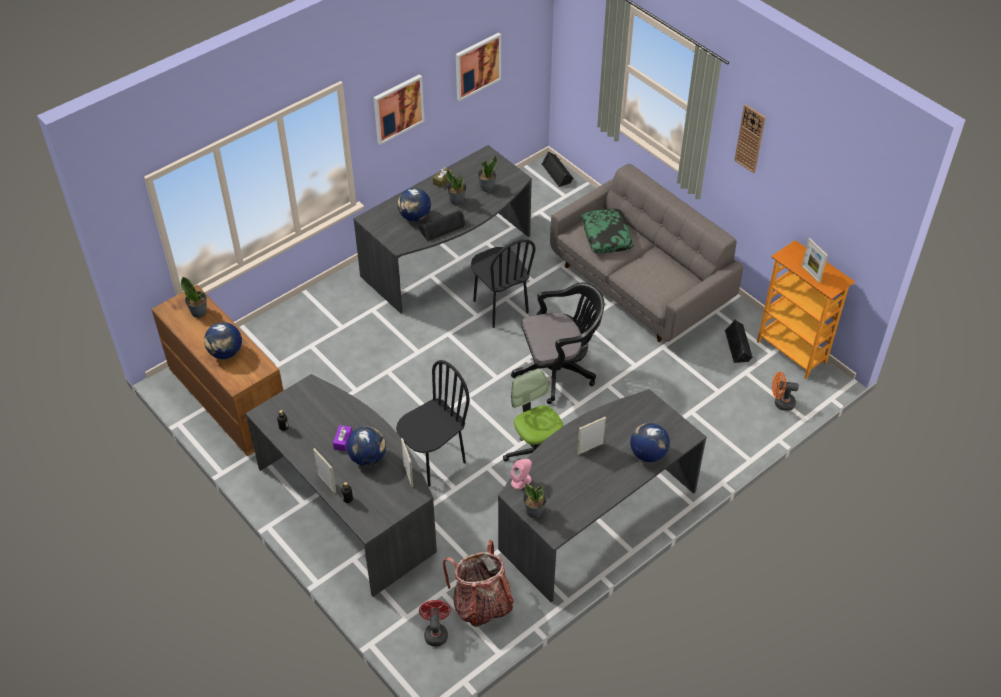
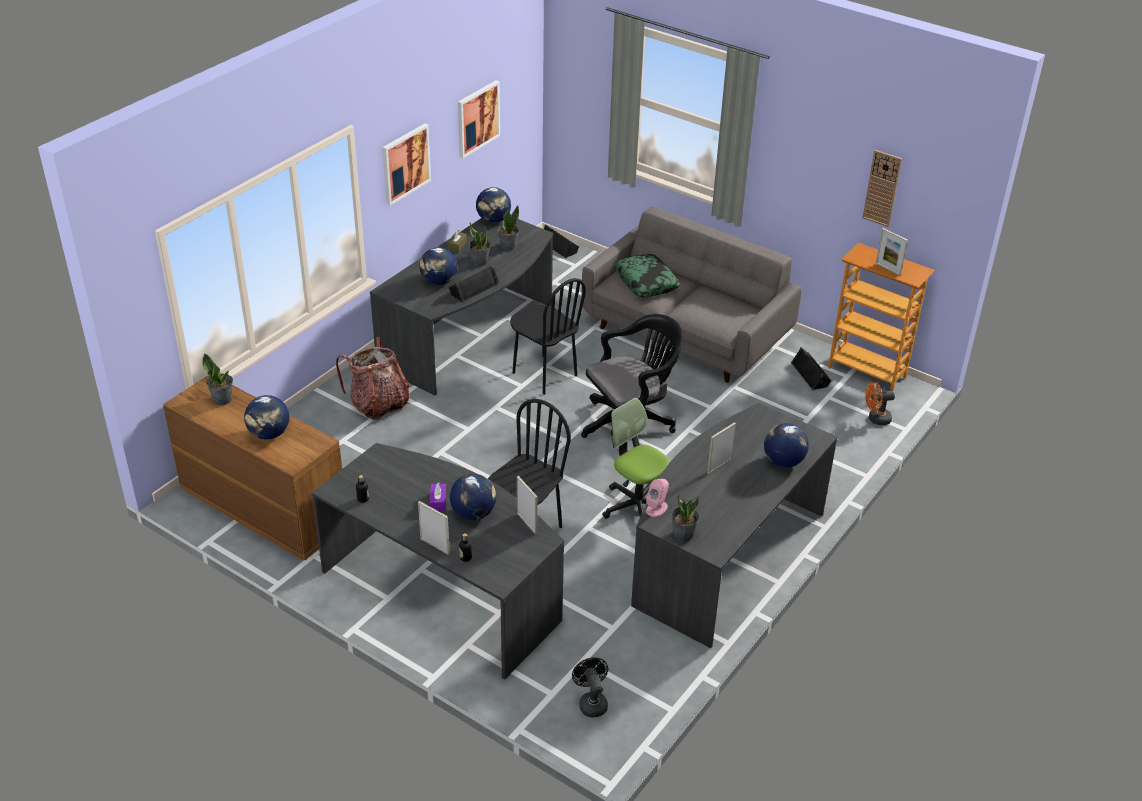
camera: 15 degrees left, 10 degrees down
(435, 632) = (591, 702): red fan -> black fan
(482, 604) = (633, 664): backpack -> backpack (378, 404)
(483, 157) = (493, 220): none -> globe
(750, 138) = (796, 141): wall clock -> wall clock (882, 188)

